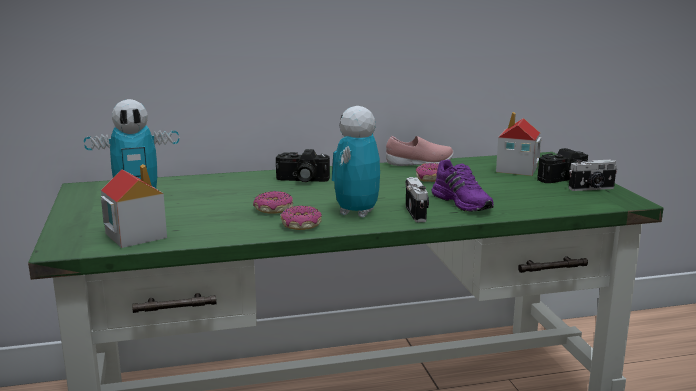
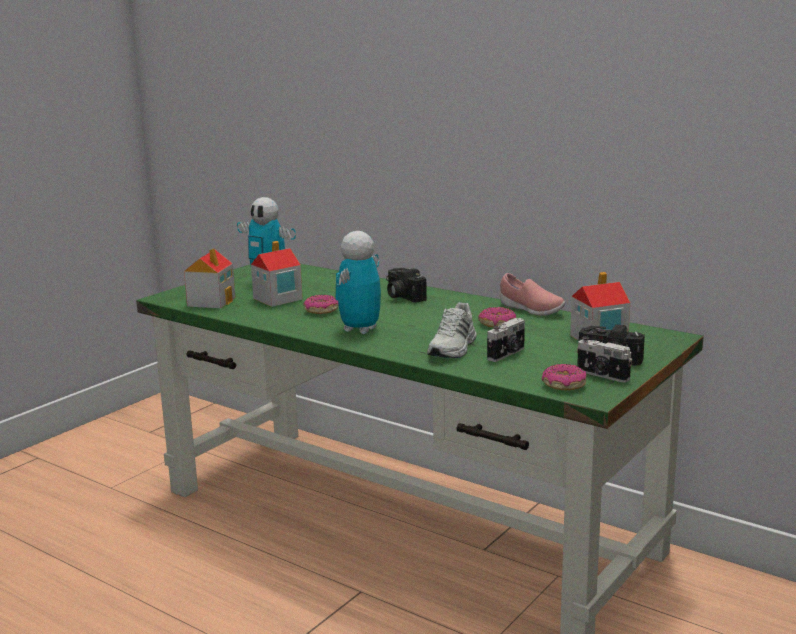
camera: 50 degrees right, 0 degrees up
(198, 213) = (277, 299): none -> toy house
(301, 225) = (303, 325): donut -> donut (564, 385)
(356, 212) = (360, 329): toy robot -> toy robot turned 45 degrees counterclockwise
(417, 213) = (395, 344): camera -> camera (507, 354)
(463, 202) = (453, 348): purple shoe -> white shoe

